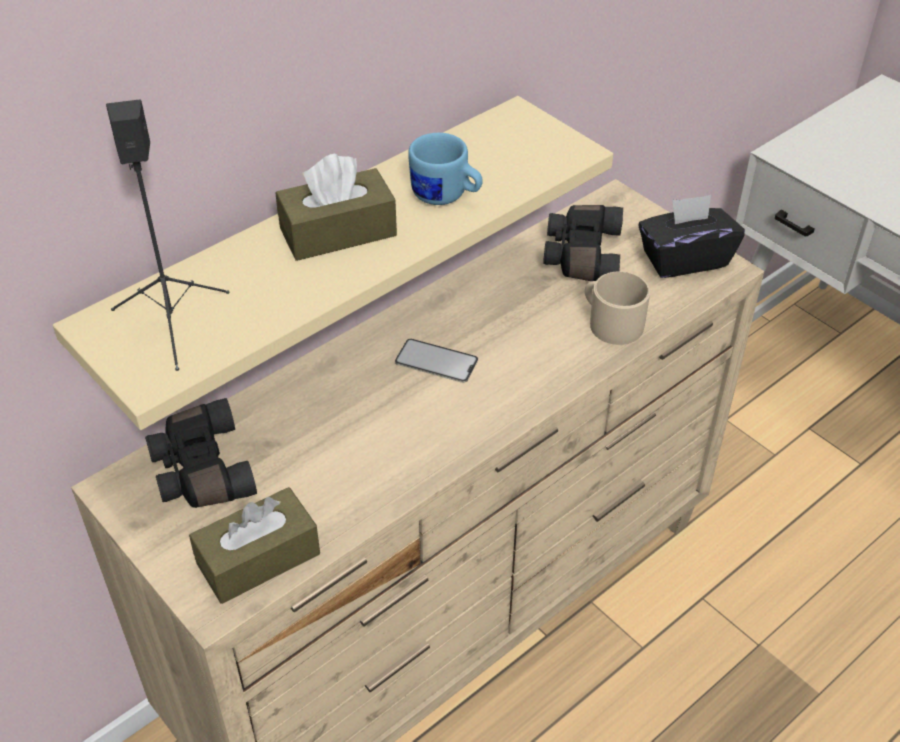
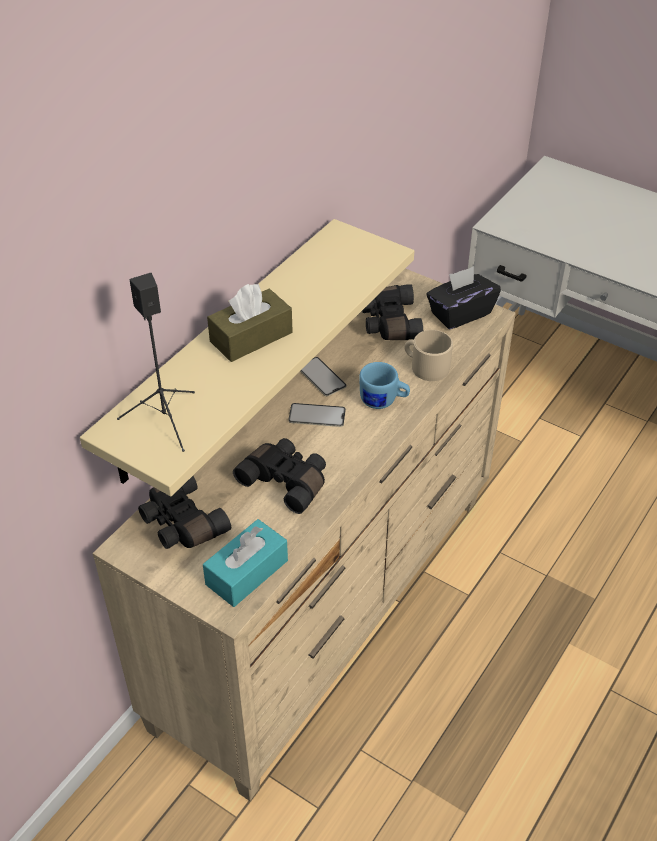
camera: 15 degrees left, 0 degrees up
(258, 558) = (247, 572): brown tissue box -> turquoise tissue box
(361, 442) = (286, 481): none -> black binoculars
(446, 197) = (314, 299): blue mug -> blue mug (383, 401)
(462, 311) = (321, 377): none -> phone

